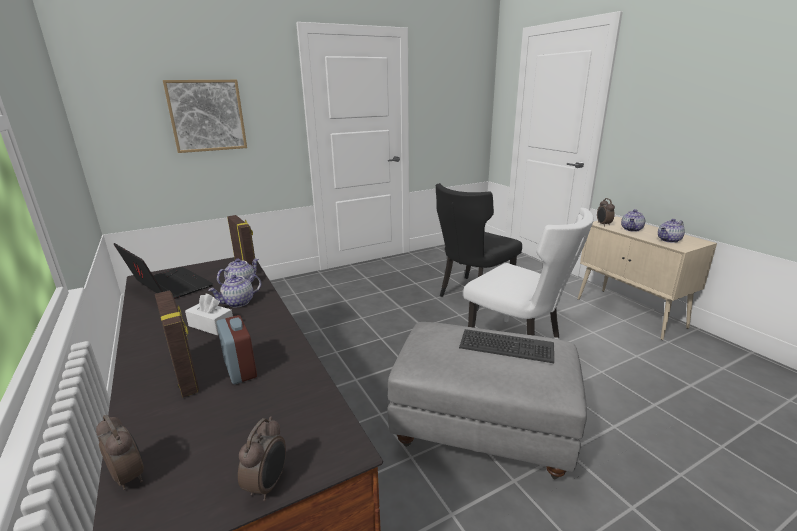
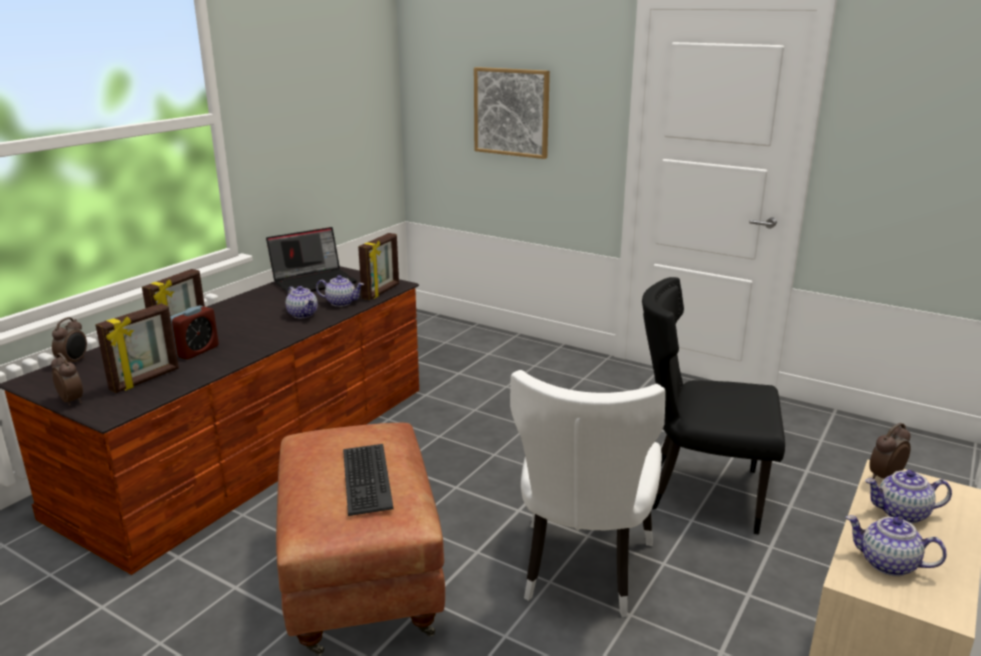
camera: 60 degrees right, 0 degrees up
(168, 286) = (314, 281): laptop -> laptop turned 45 degrees clockwise
(211, 325) = (256, 320): white tissue box -> none
(238, 303) = (303, 314): teapot -> teapot turned 150 degrees counterclockwise
(268, 484) = (72, 401): alarm clock -> alarm clock turned 120 degrees counterclockwise
(276, 412) = (145, 380): none -> picture frame
(480, 434) = (360, 579): grey ottoman -> brown ottoman

